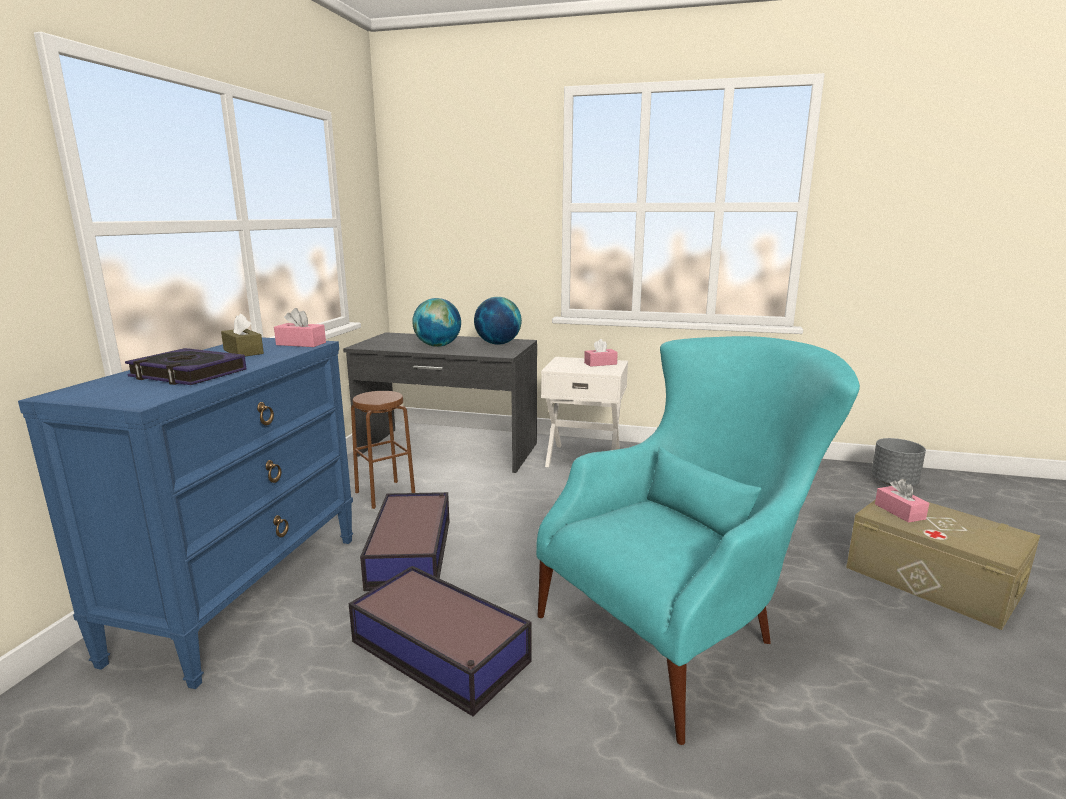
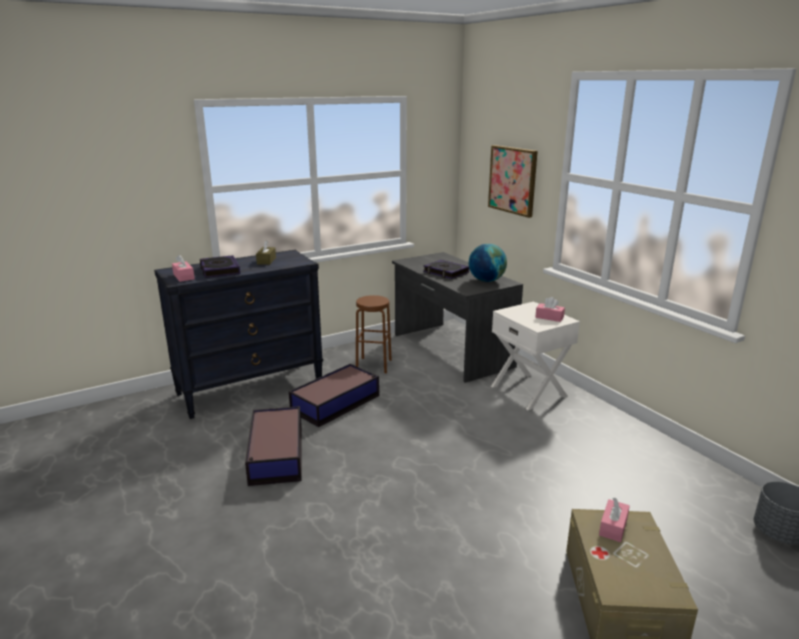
camera: 45 degrees right, 5 degrees up
(244, 593) = (251, 388): blue dresser -> black dresser
(301, 344) = (299, 261): pink tissue box -> pink tissue box (183, 277)
(438, 346) = (445, 272): globe -> book
(483, 223) = (513, 180): none -> picture
(683, 626) = (393, 512): turquoise armchair -> none

